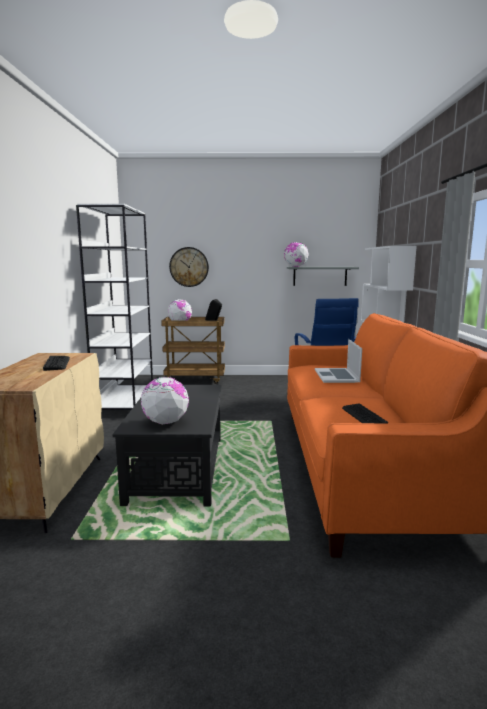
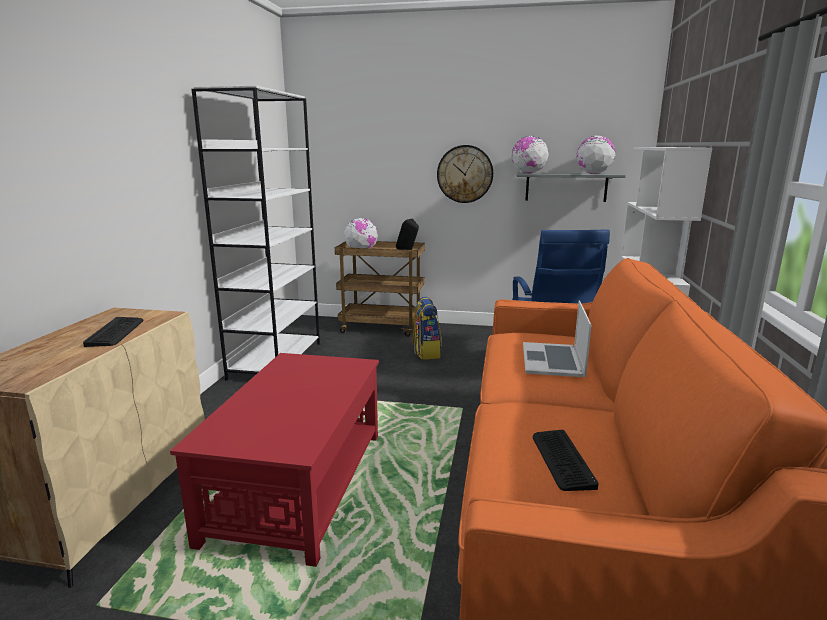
camera: 10 degrees right, 5 degrees up
(165, 422) = (258, 433): globe -> globe (593, 173)
(177, 468) = (298, 484): black coffee table -> red coffee table
(189, 267) = (378, 171): wall clock -> wall clock (465, 174)
(233, 392) = (426, 352): none -> backpack

